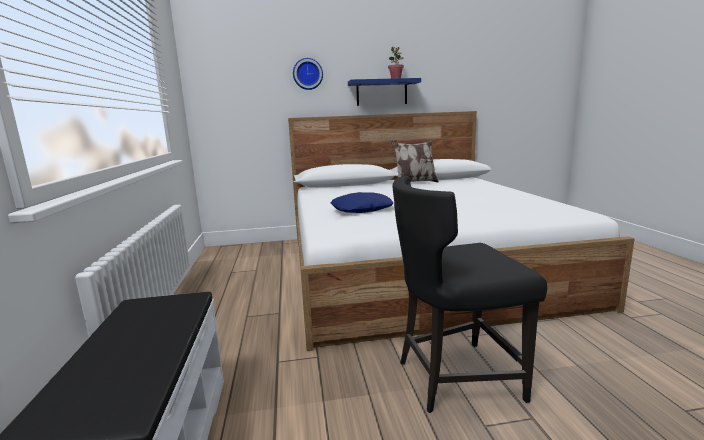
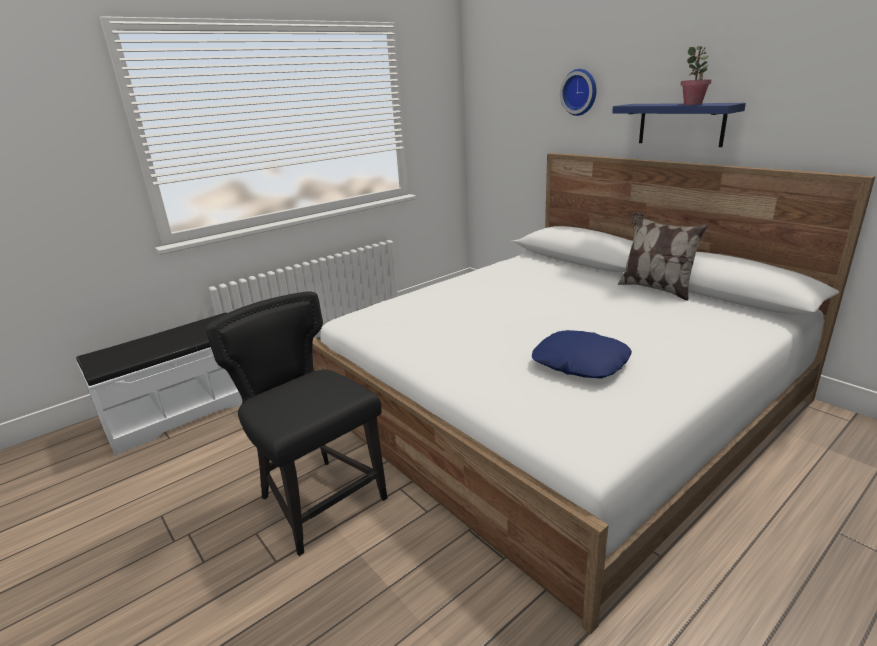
camera: 60 degrees right, 10 degrees up
(361, 210) = (437, 305): blue pillow -> blue pillow (580, 363)

